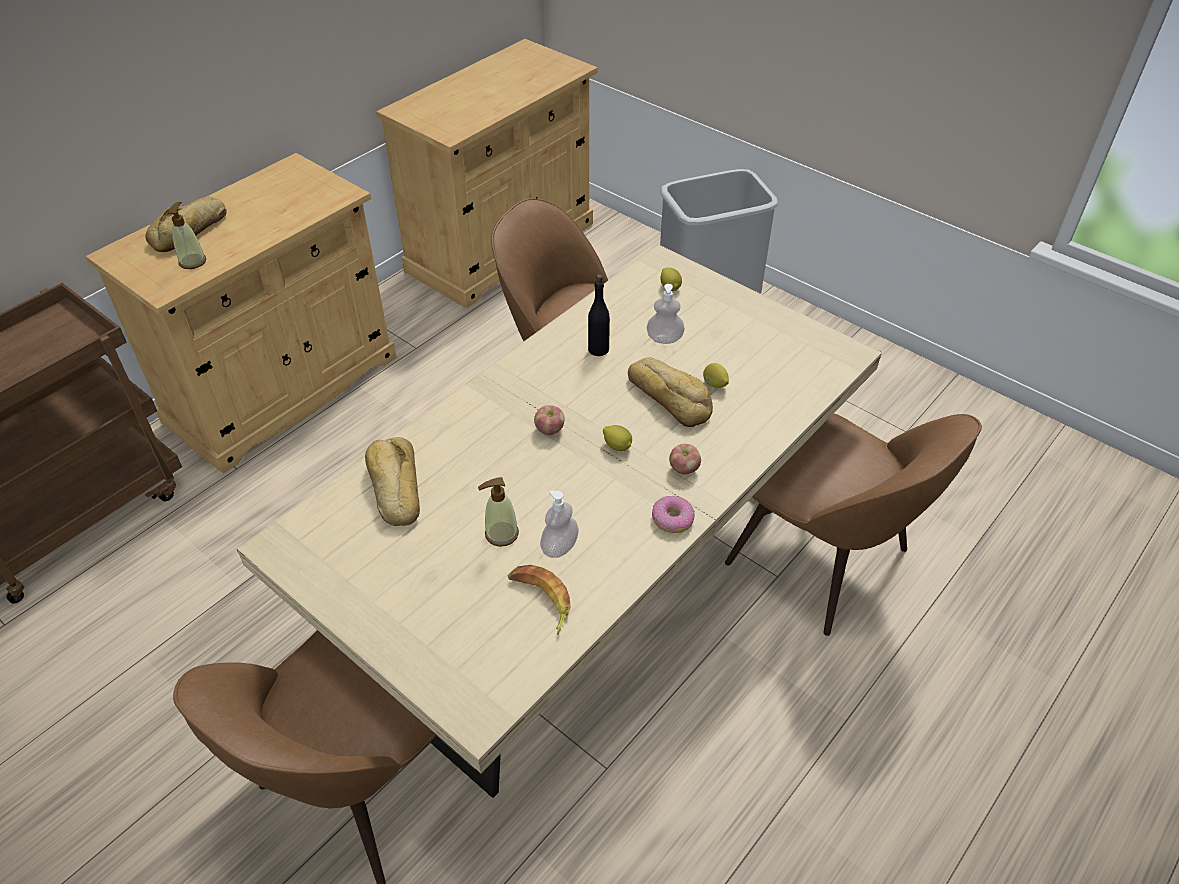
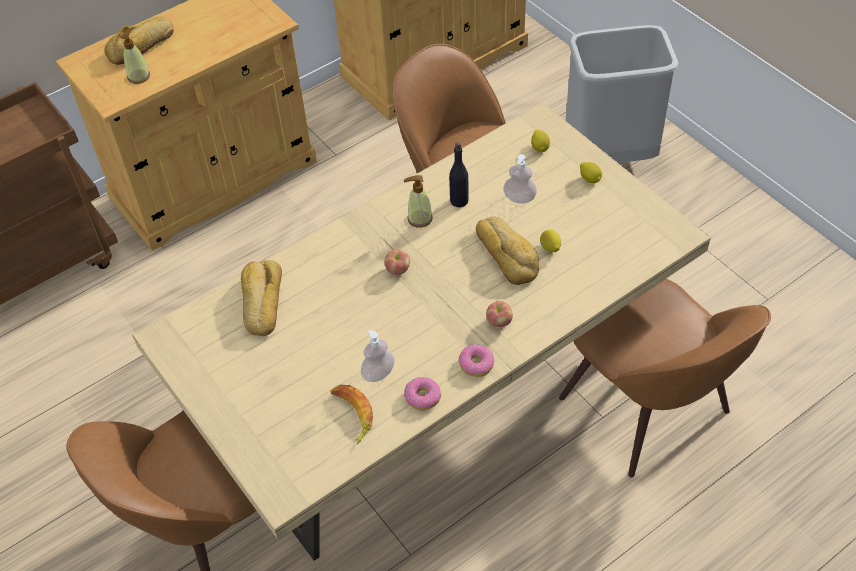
camera: 15 degrees right, 5 degrees up
(501, 534) = (335, 354): soap dispenser -> soap dispenser (419, 218)
(617, 446) = (450, 292): lemon -> lemon (590, 179)
(620, 566) = (422, 397): none -> donut

